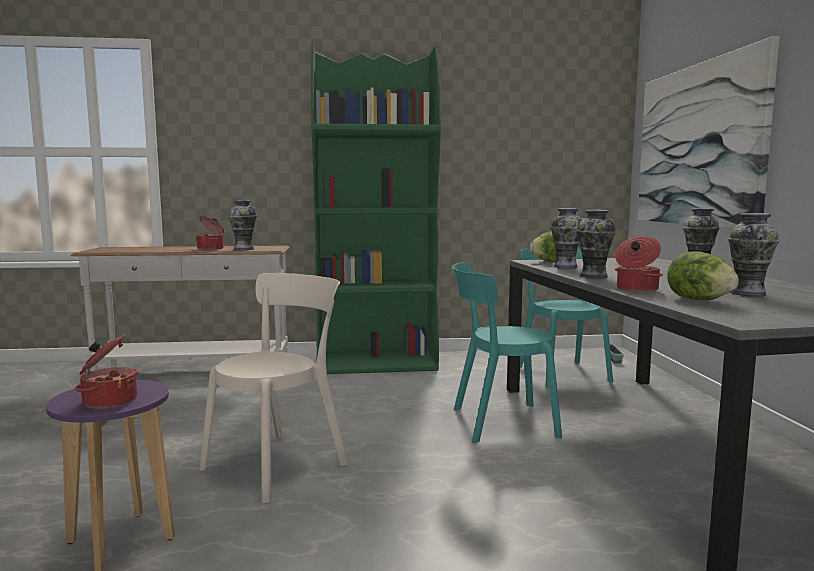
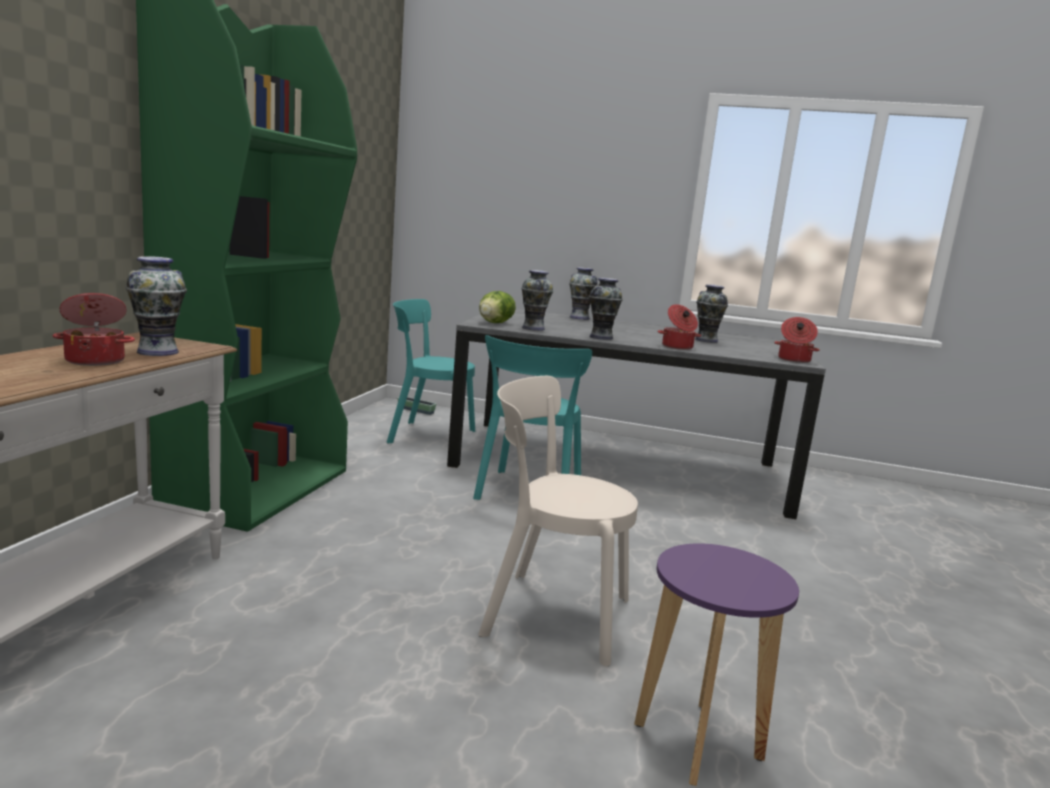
camera: 70 degrees left, 5 degrees up
(109, 401) = (748, 574): cooking pot -> cooking pot (793, 360)
(279, 464) = (549, 614): beige chair -> beige chair turned 45 degrees counterclockwise
(698, 145) = (515, 201): picture -> none
(699, 300) = (728, 350): lettuce -> none

